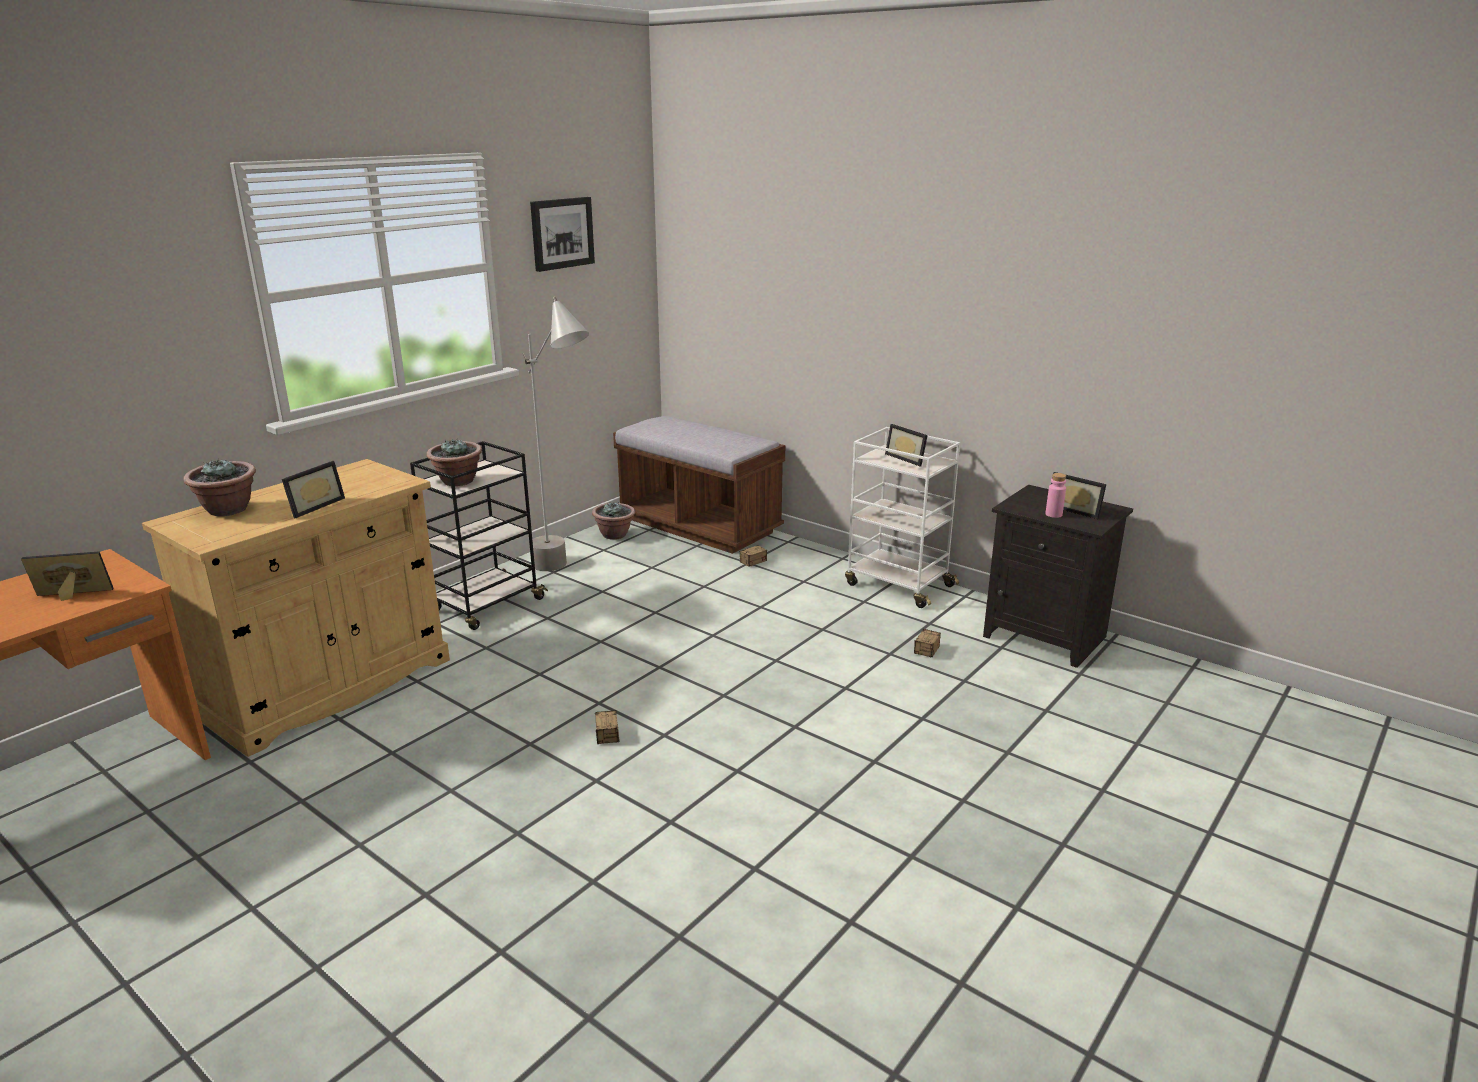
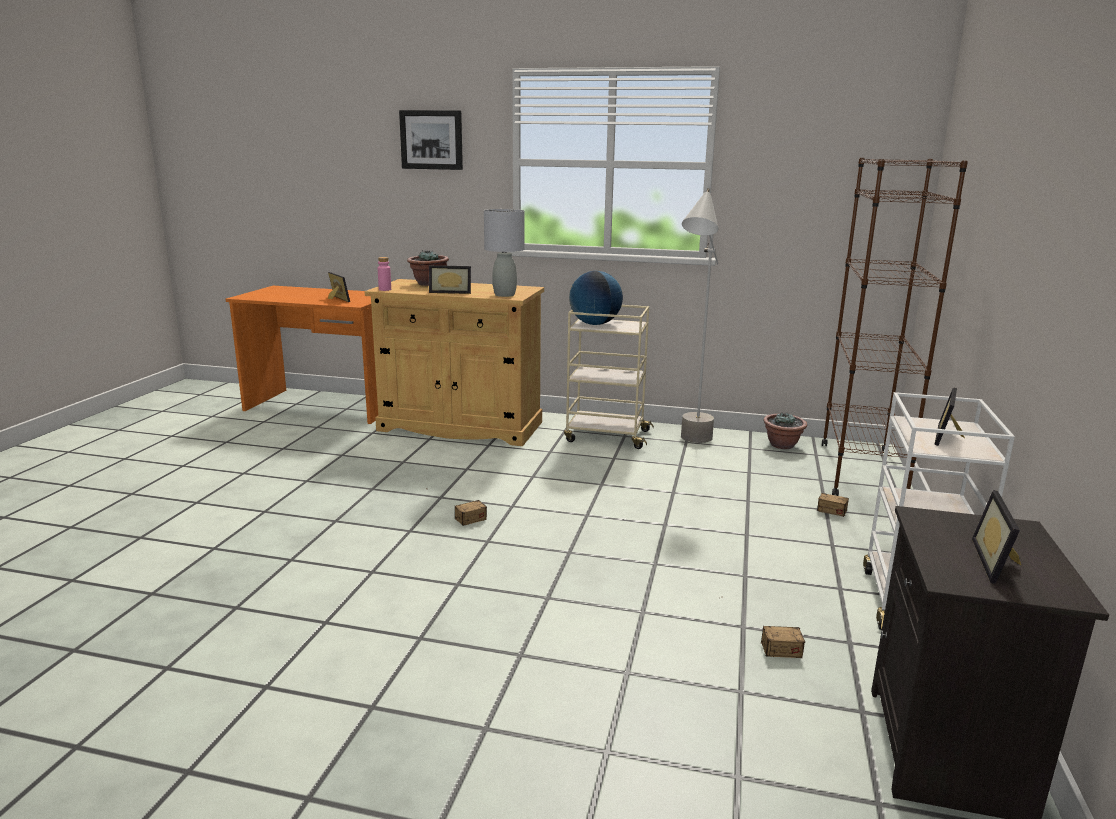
camera: 65 degrees right, 5 degrees down
(382, 483) = (504, 295): none -> grey table lamp
(458, 481) = (595, 324): potted plant -> globe
(486, 606) = (606, 436): black cart -> beige cart
(561, 233) = (800, 146): picture -> picture (432, 140)
(699, 526) = (861, 472): brown bench -> brown bookcase
(1053, 514) = (947, 547): pink bottle -> pink bottle (385, 289)

